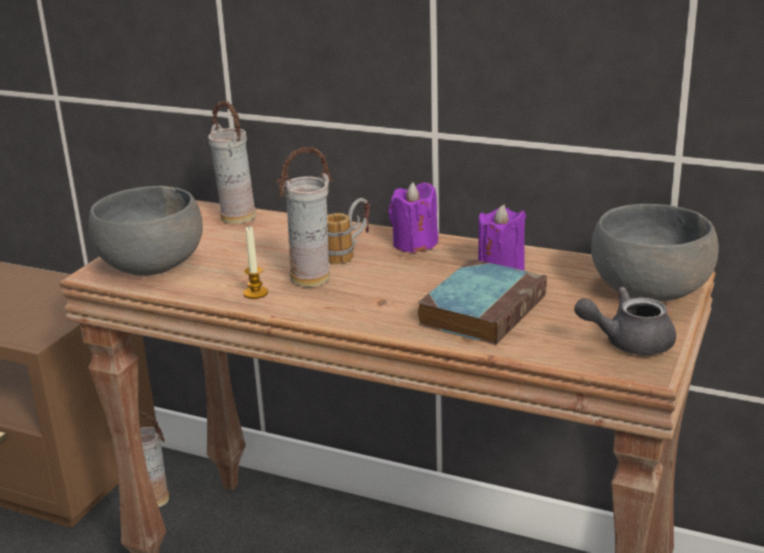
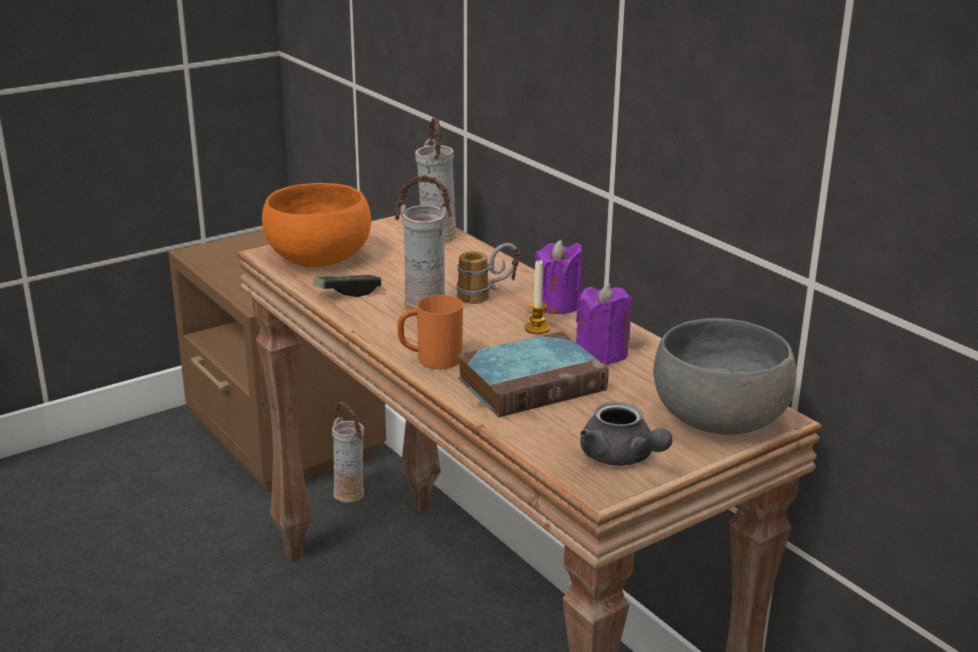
camera: 30 degrees right, 0 degrees up
(152, 264) = (319, 258): grey bowl -> orange bowl
(221, 285) = (347, 292): none -> game controller
(255, 293) = (365, 307): candle -> candle (537, 328)
(376, 318) = (430, 360): none -> orange mug
(628, 342) = (622, 458): grey teapot -> grey teapot turned 150 degrees counterclockwise

